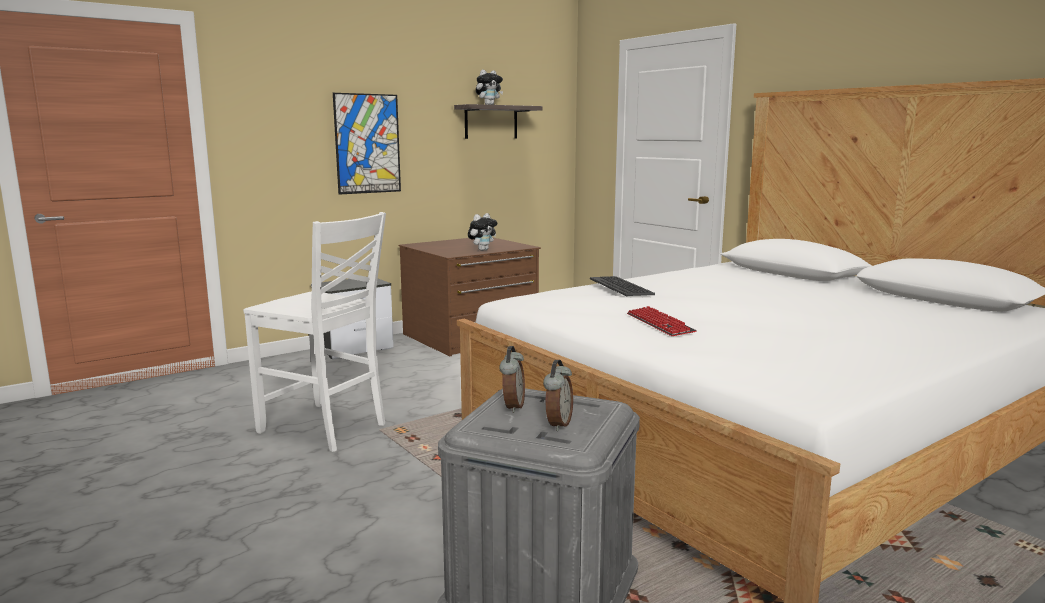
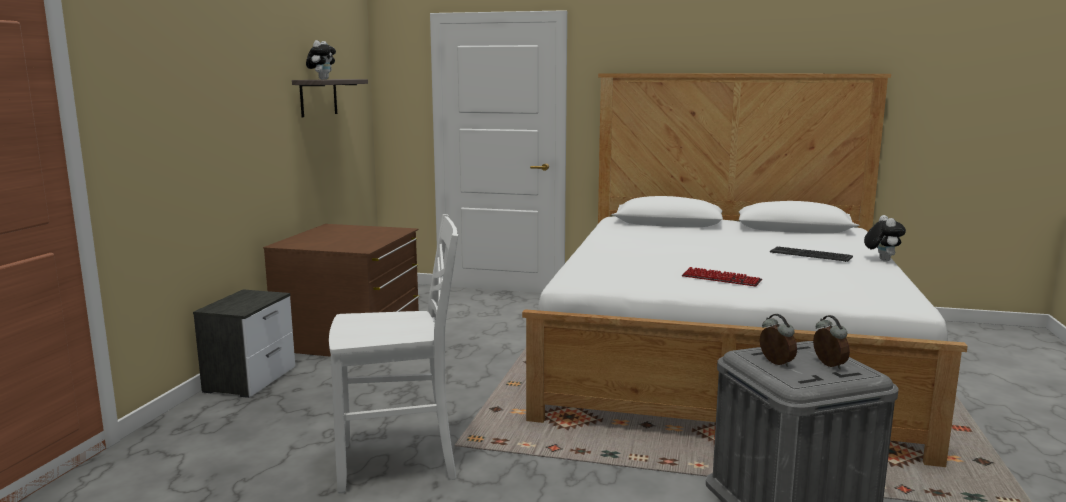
camera: 40 degrees left, 0 degrees up
(367, 144) = (228, 131): picture -> none
(482, 250) = (375, 239): plush toy -> plush toy (881, 260)
(621, 287) = (620, 255): keyboard -> keyboard (811, 255)

